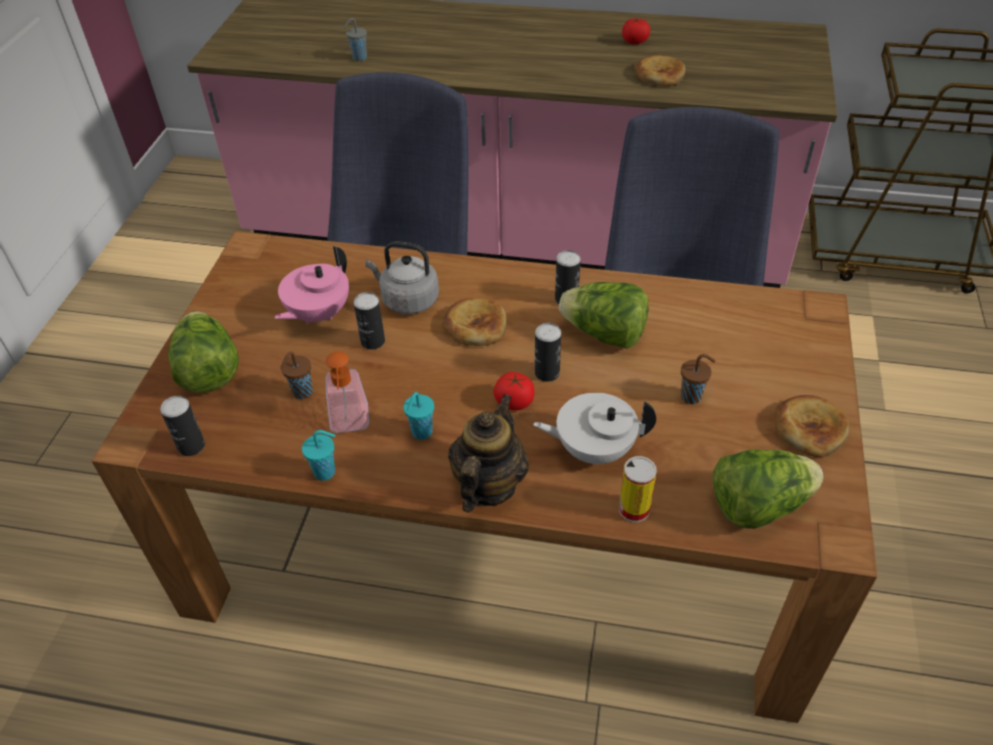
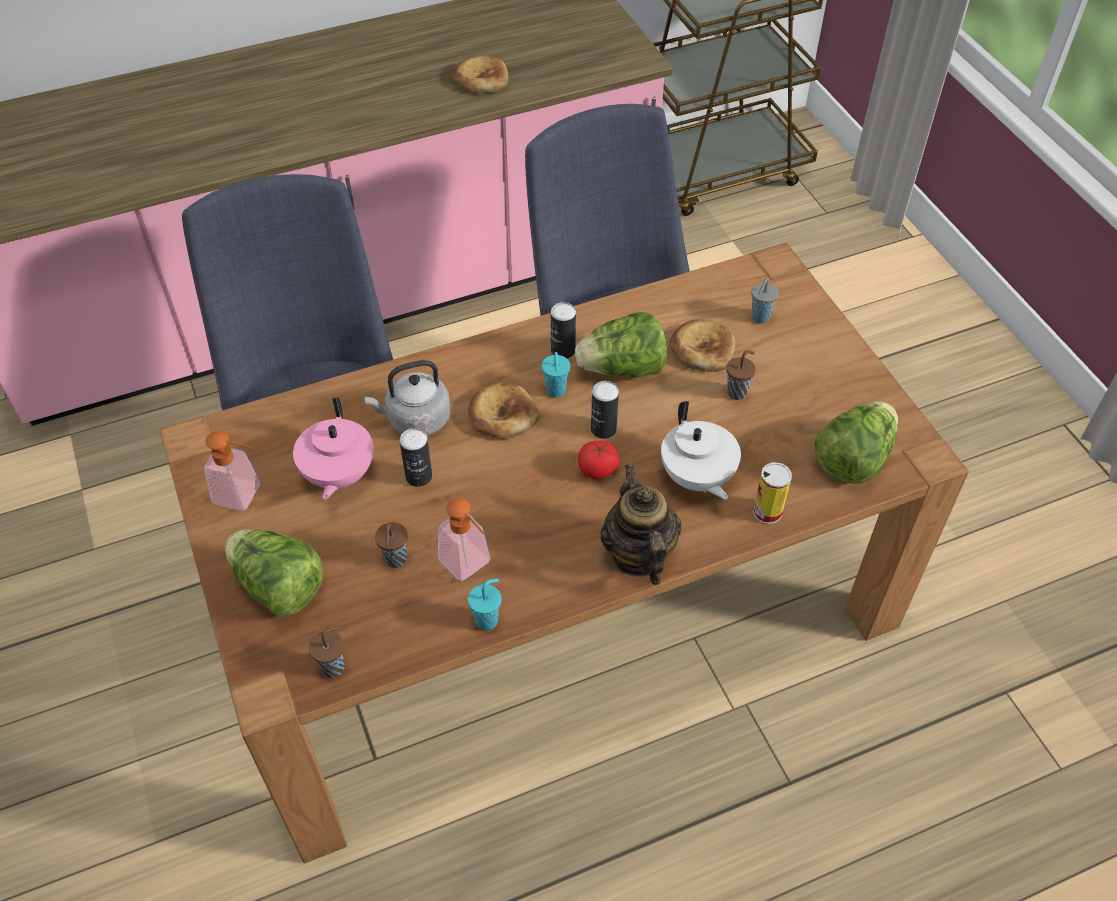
camera: 35 degrees left, 5 degrees up
(191, 446) = (334, 666): can -> brown cup
(245, 299) = (244, 496): none -> soap dispenser
(358, 58) = (138, 170): grey cup -> grey cup (759, 318)
(421, 433) = (541, 539): turquoise cup -> turquoise cup (555, 391)
(593, 449) = (696, 478): white teapot -> white teapot turned 75 degrees counterclockwise
(635, 41) = (426, 48): tomato -> none
(809, 428) = (843, 376): bread -> bread (702, 349)

